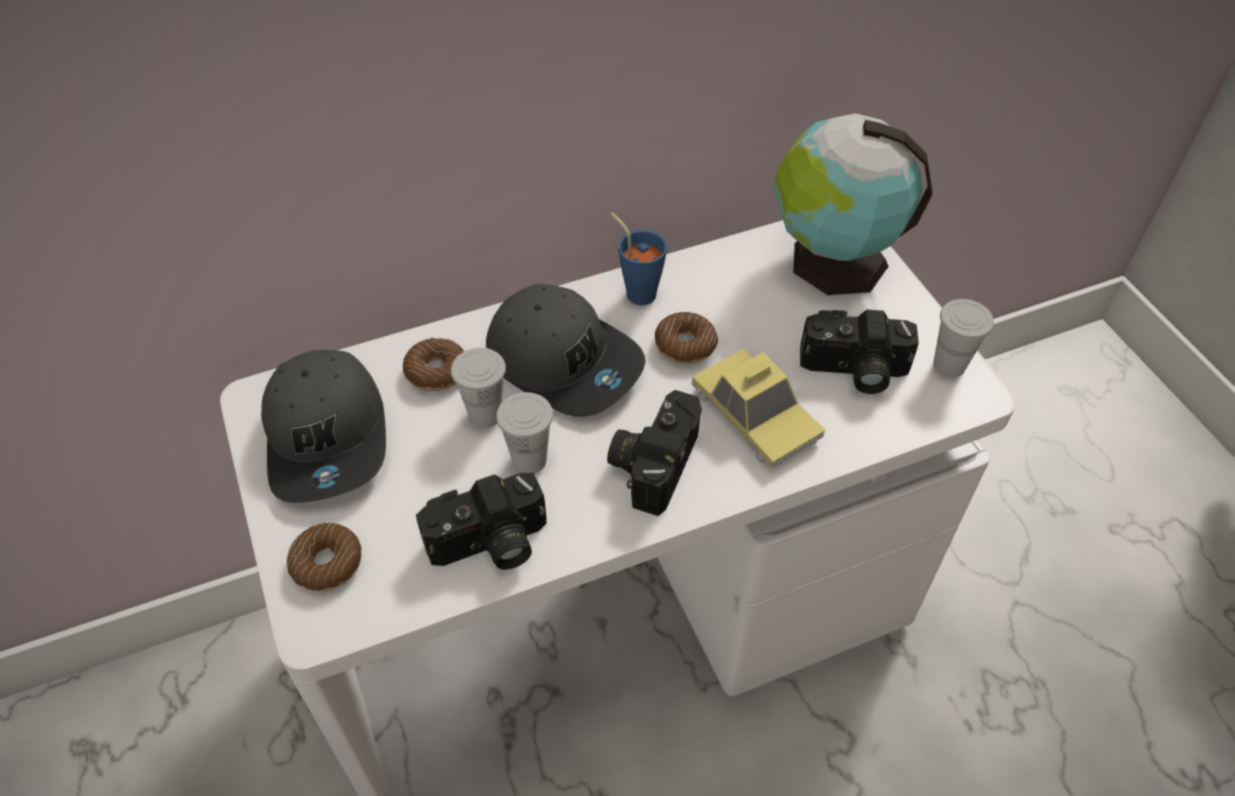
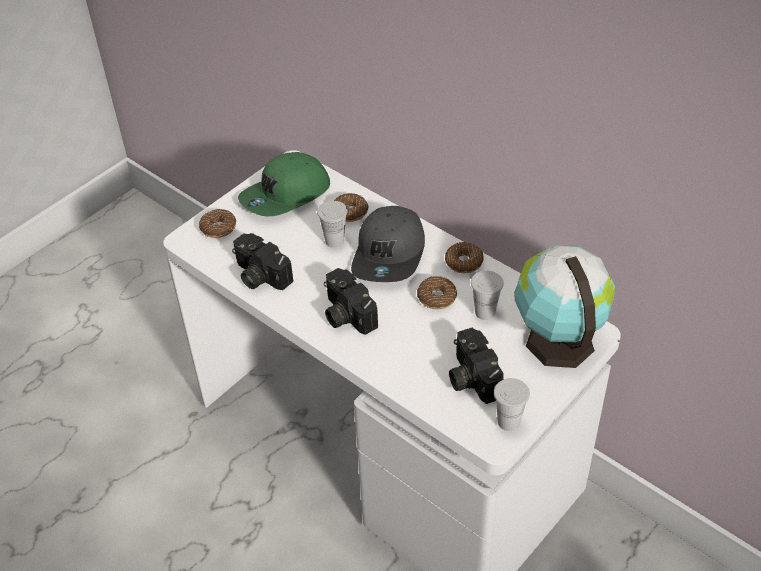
camera: 65 degrees right, 5 degrees down
(329, 437) = (286, 196): grey cap -> green cap
(529, 460) = (317, 268): white cup -> white cup (485, 312)
(637, 290) = (464, 262): blue cup -> donut
(652, 462) = (345, 314): camera -> camera turned 120 degrees counterclockwise
(755, 415) = (405, 344): toy car -> none

